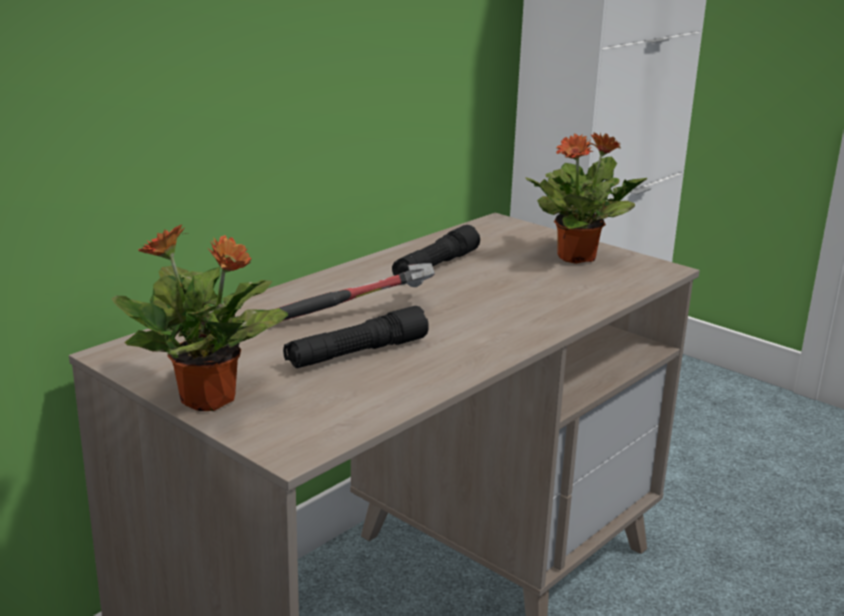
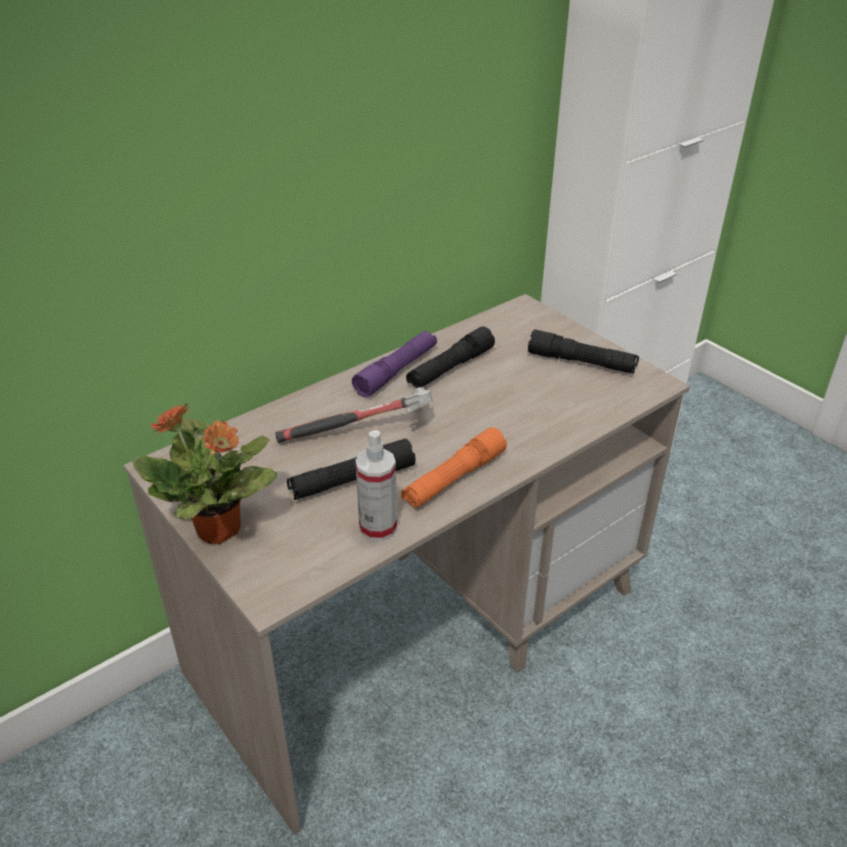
camera: 10 degrees right, 15 degrees up
(376, 270) = (397, 371): none -> purple flashlight
(402, 388) = (378, 527): none -> spray bottle
(475, 346) = (454, 479): none -> orange flashlight
(577, 257) = (581, 362): potted plant -> black flashlight

